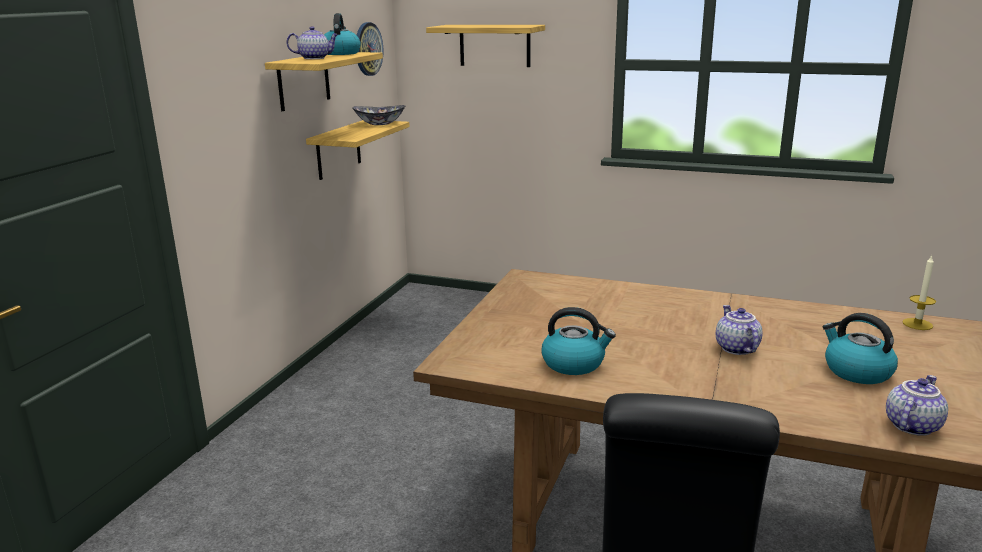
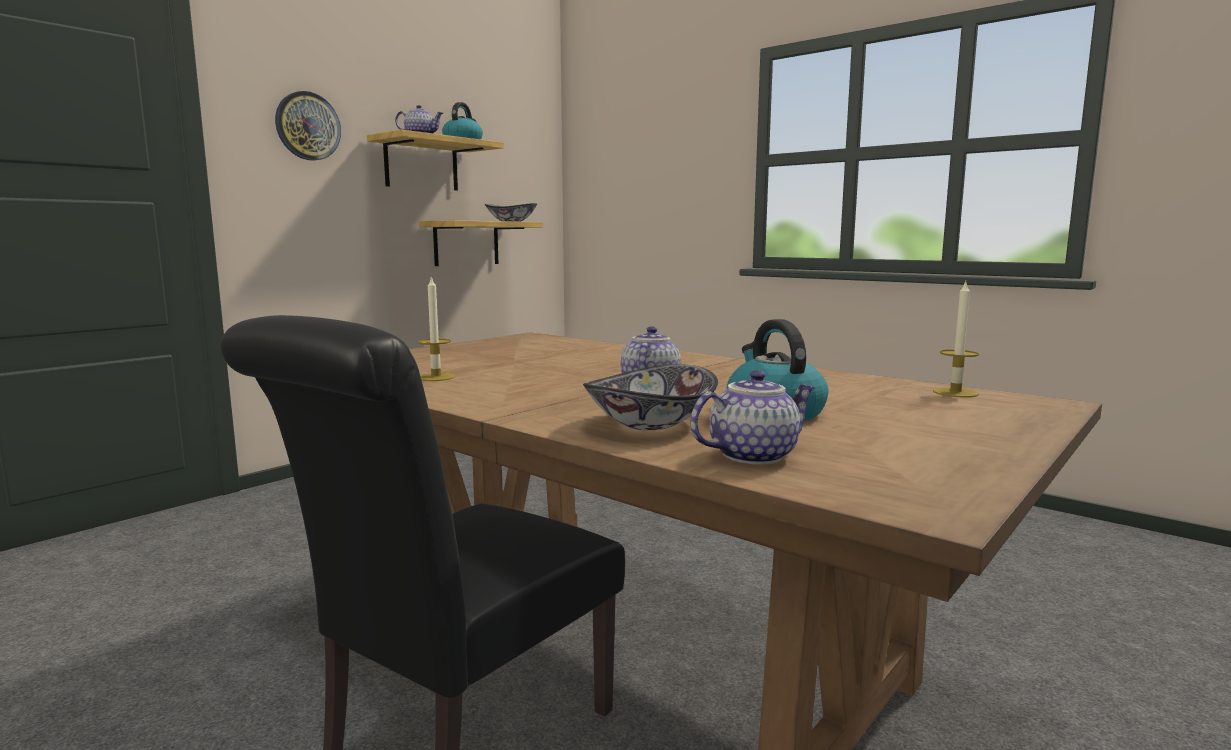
camera: 20 degrees right, 10 degrees down
(367, 49) = (519, 155): wall clock -> wall clock (307, 126)
(494, 45) = (644, 152): shelf -> none
(574, 363) = (436, 377): kettle -> candle
(811, 401) = (652, 424): none -> bowl

